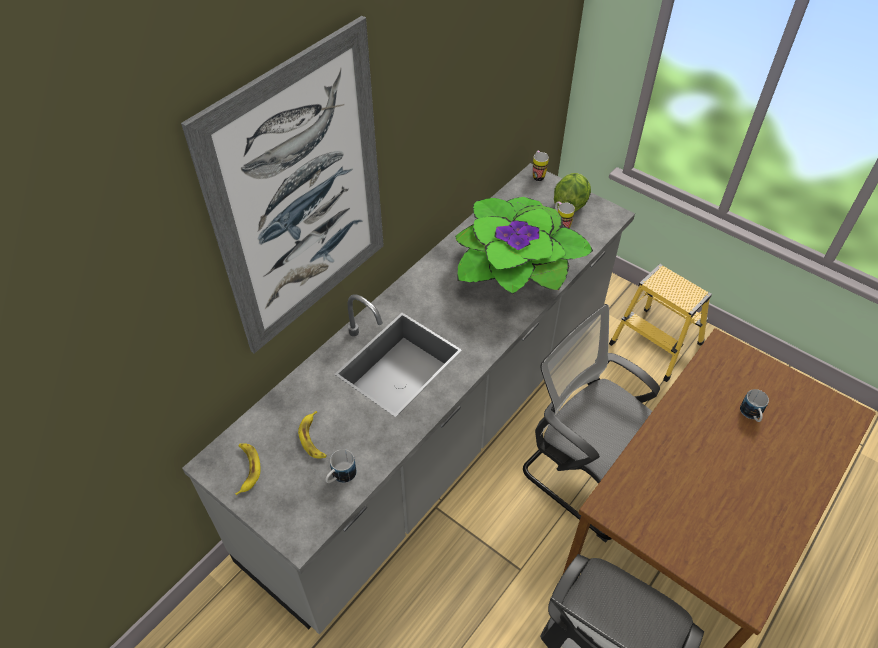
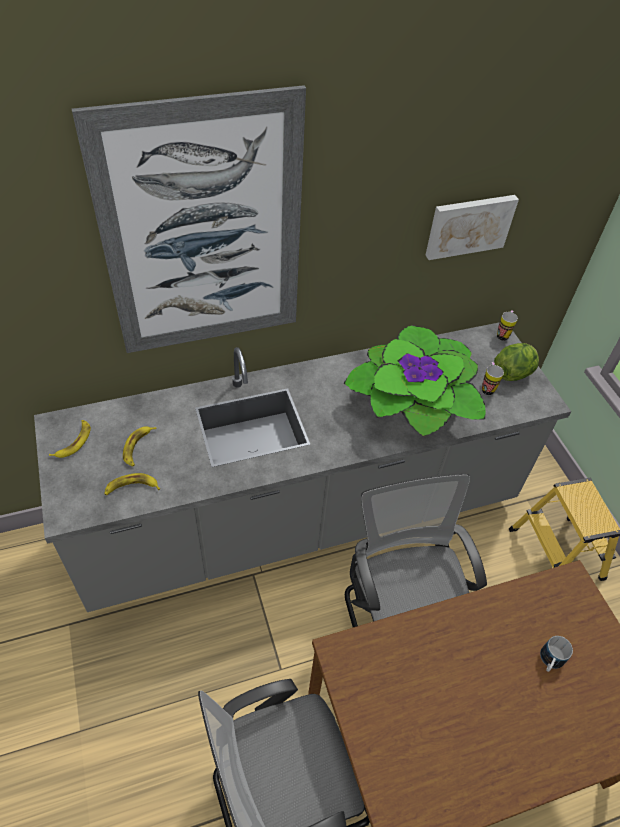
camera: 30 degrees right, 0 degrees up
(340, 476) = (131, 487): mug -> banana
(492, 88) = (469, 225): none -> picture

